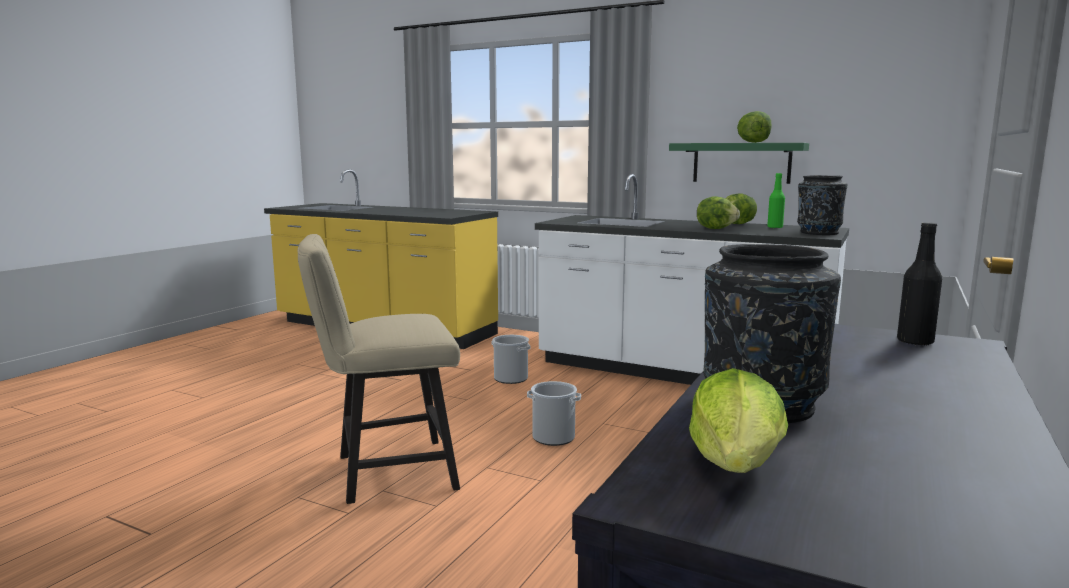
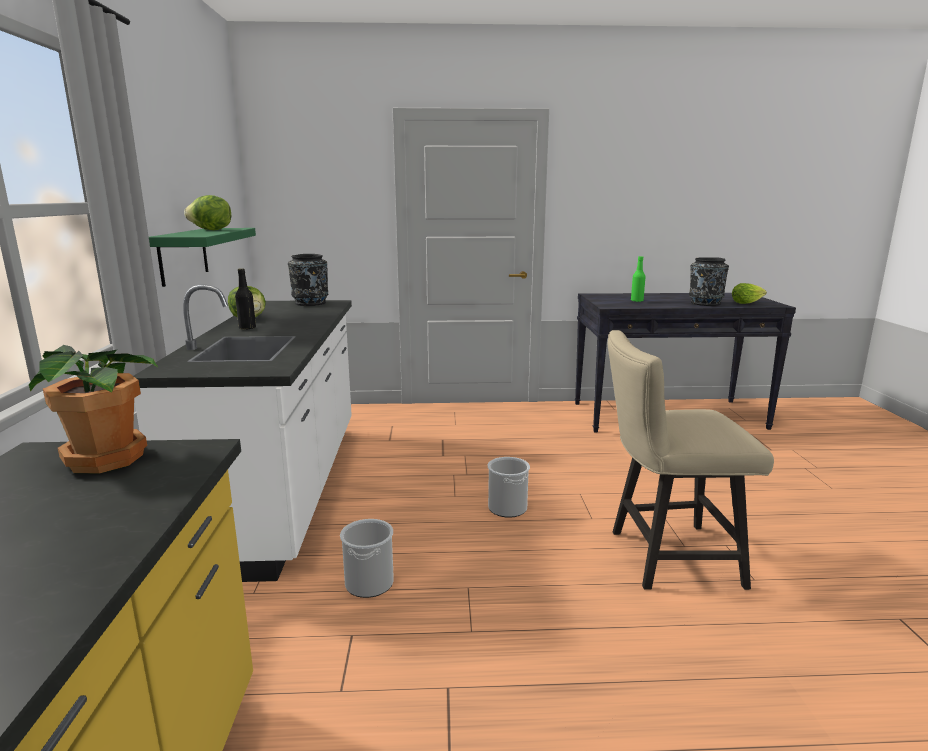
camera: 120 degrees left, 5 degrees up
(385, 473) = (664, 557): beige chair -> beige chair turned 135 degrees clockwise
(460, 213) = (108, 458): none -> potted plant
(716, 229) = (302, 320): lettuce -> none
(775, 227) = (273, 311): green bottle -> green bottle (637, 301)
(915, 342) = (601, 297): black bottle -> black bottle (247, 328)

